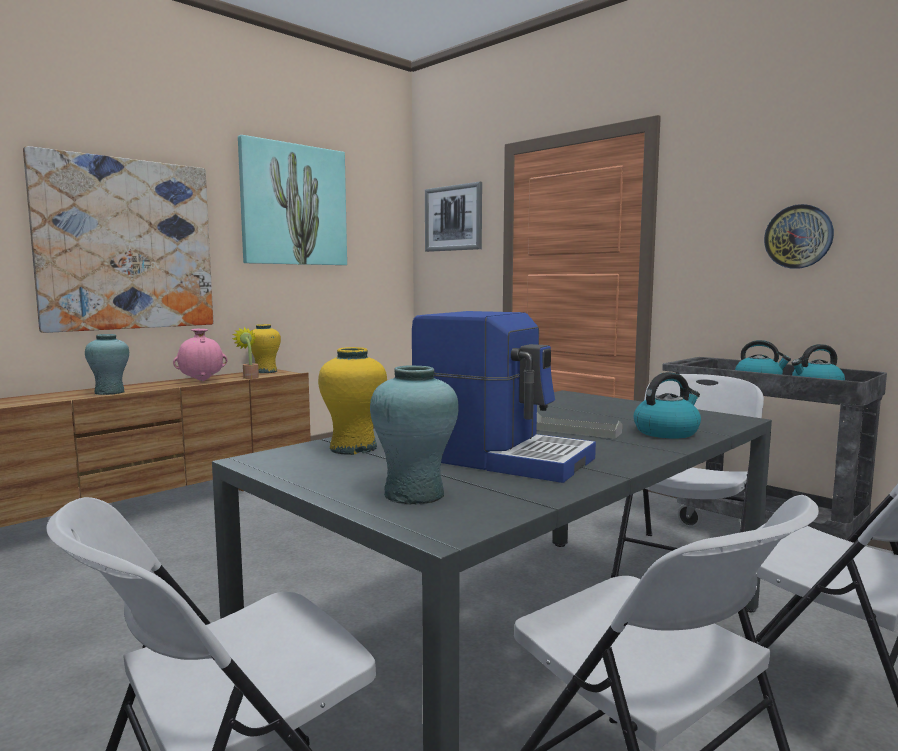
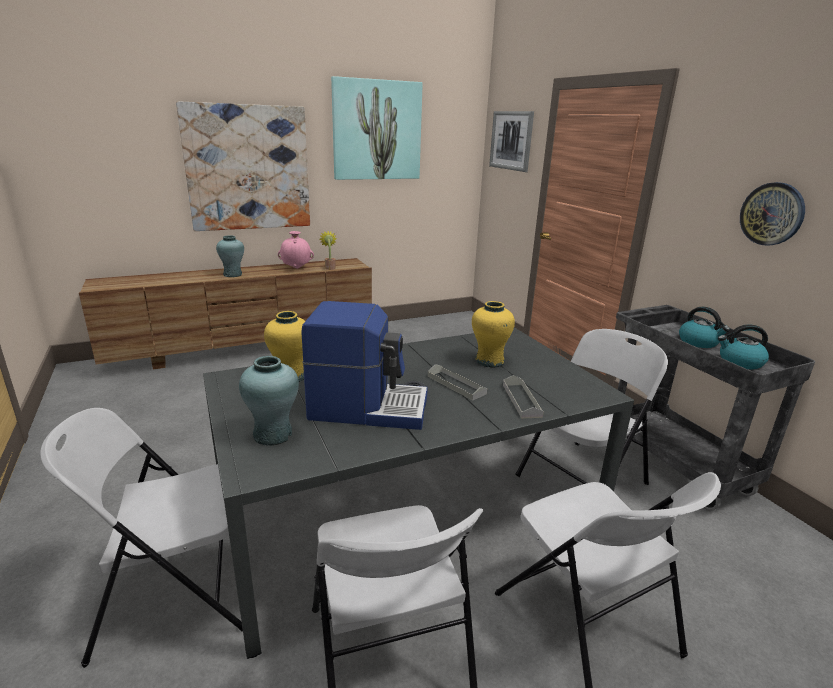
camera: 20 degrees right, 15 degrees up
(265, 371) = (346, 261): yellow vase -> yellow vase (489, 361)
(502, 458) = (368, 407): coffee machine -> coffee machine turned 45 degrees counterclockwise
(666, 432) = (521, 400): kettle -> grey tray

